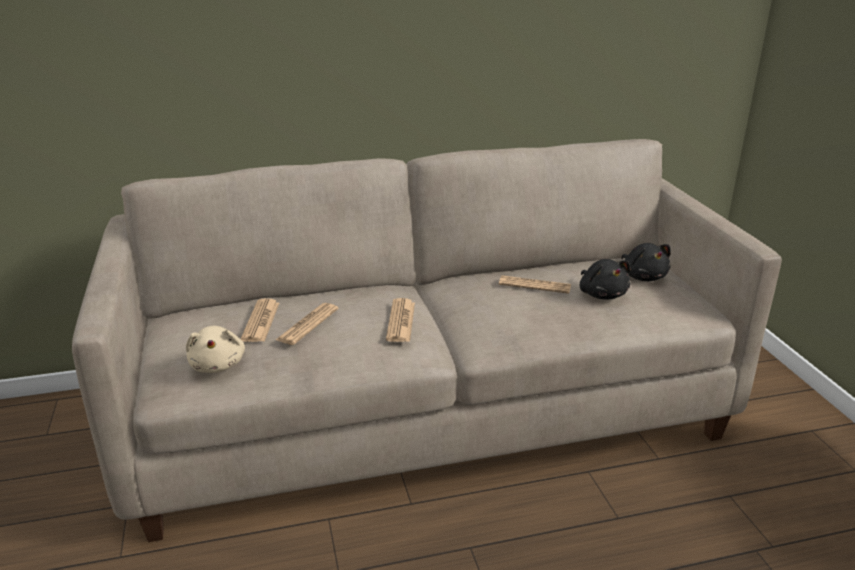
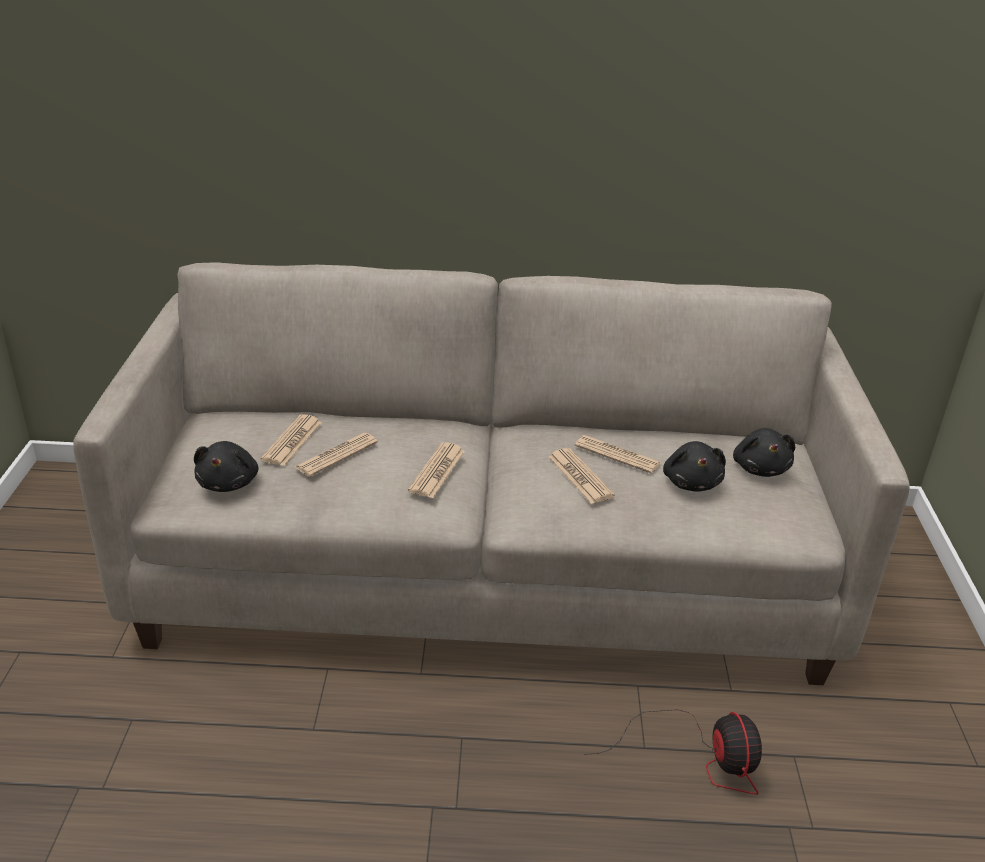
camera: 15 degrees right, 5 degrees up
(218, 365) = (229, 483): beige plush toy -> black plush toy
(516, 305) = (580, 477): none -> newspaper
(663, 514) = (700, 757): none -> fan

